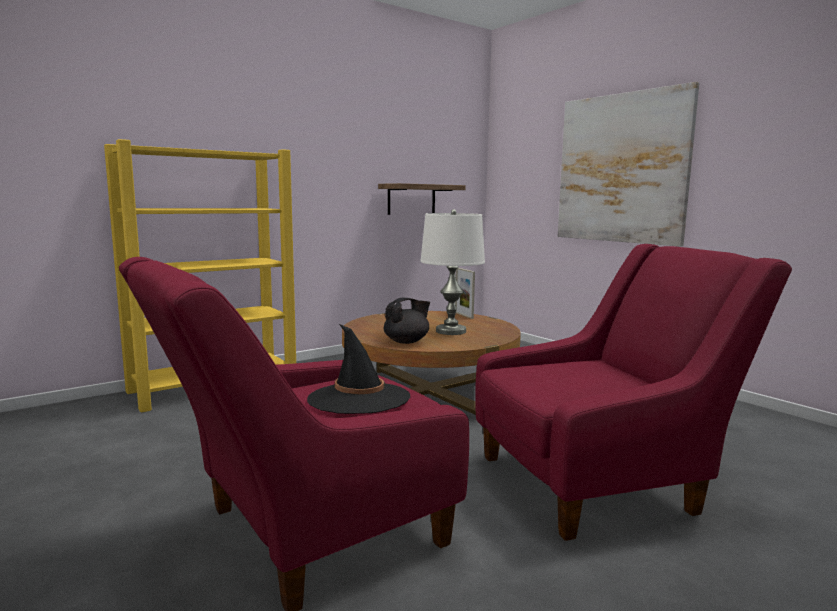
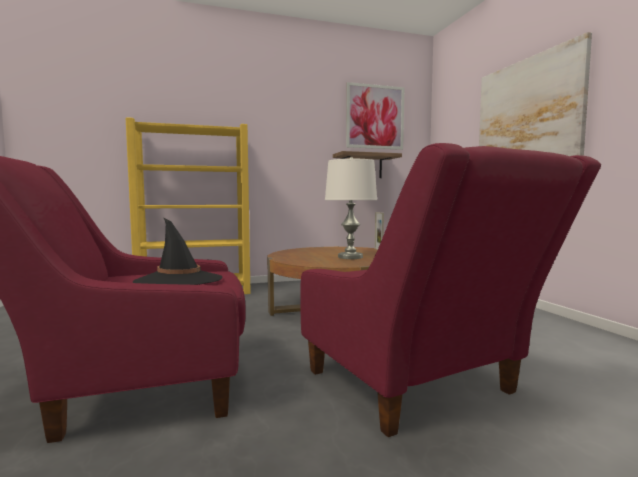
camera: 20 degrees right, 5 degrees down
(407, 341) = (304, 260): black teapot -> none
(427, 134) = (375, 117): none -> picture
(601, 481) = (420, 389): red armchair -> red armchair turned 60 degrees clockwise

